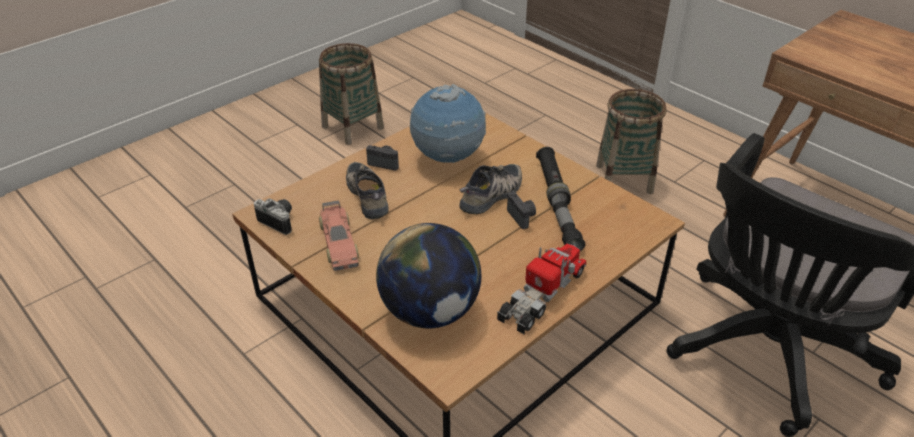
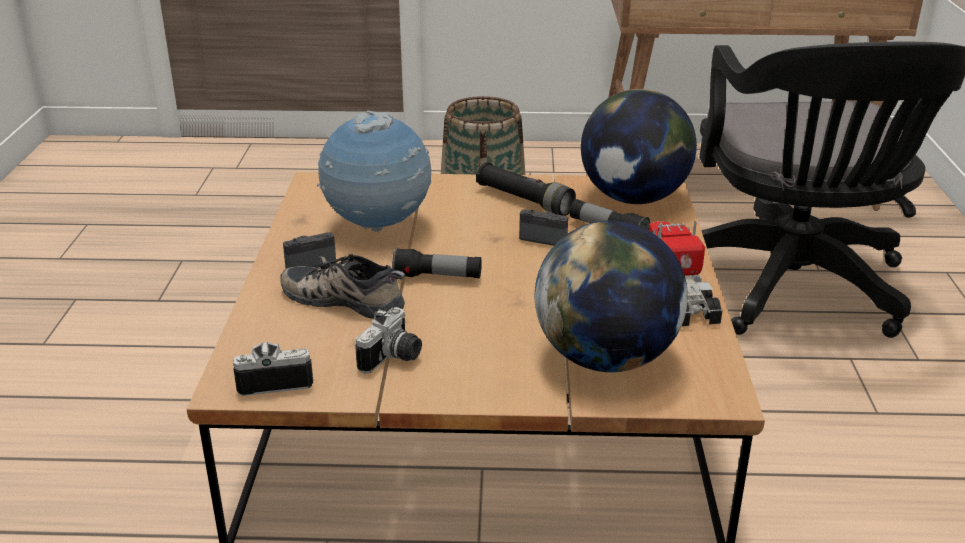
camera: 45 degrees left, 10 degrees down
(339, 243) = (394, 358): toy car -> camera
(353, 127) = (77, 309): basket -> none
(428, 208) = (437, 277): none -> flashlight
(492, 195) = (483, 235): shoe -> none
(621, 220) = (634, 198): none -> globe

